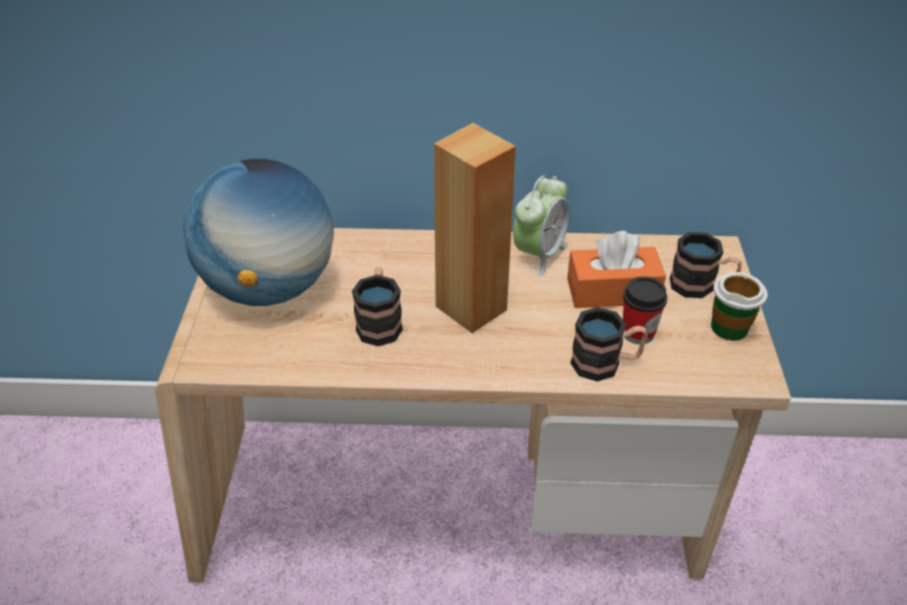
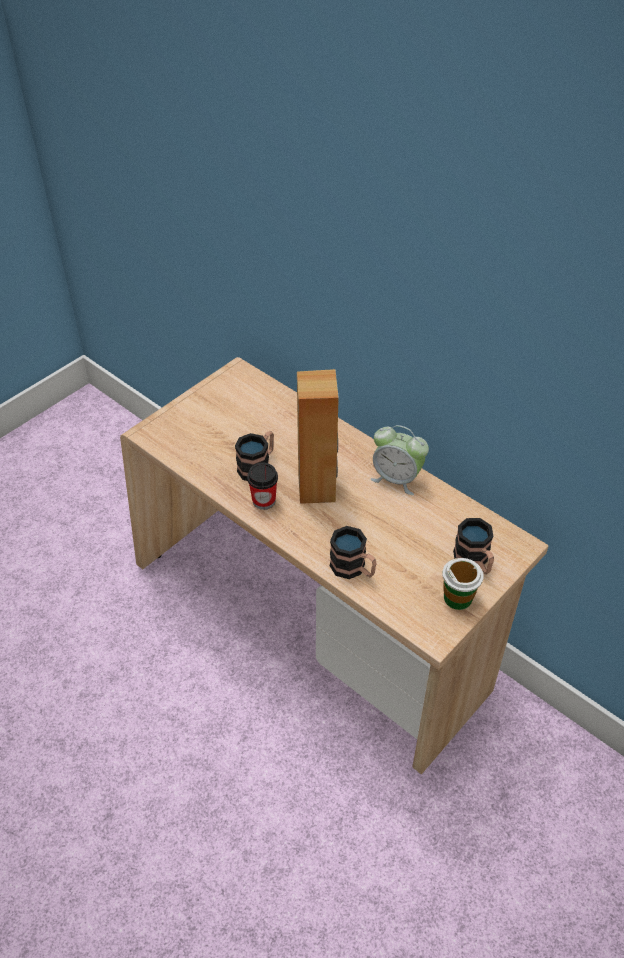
camera: 40 degrees right, 5 degrees up
(270, 288) = (223, 411): globe -> none
(539, 254) = (396, 479): alarm clock -> alarm clock turned 45 degrees clockwise
(612, 291) = (413, 529): orange tissue box -> none
(638, 333) = (395, 564): cup -> cup (264, 501)

